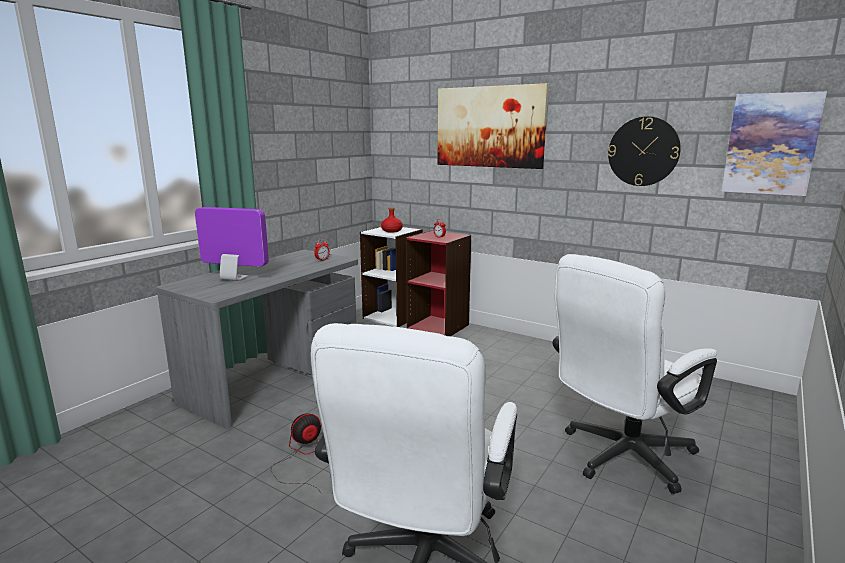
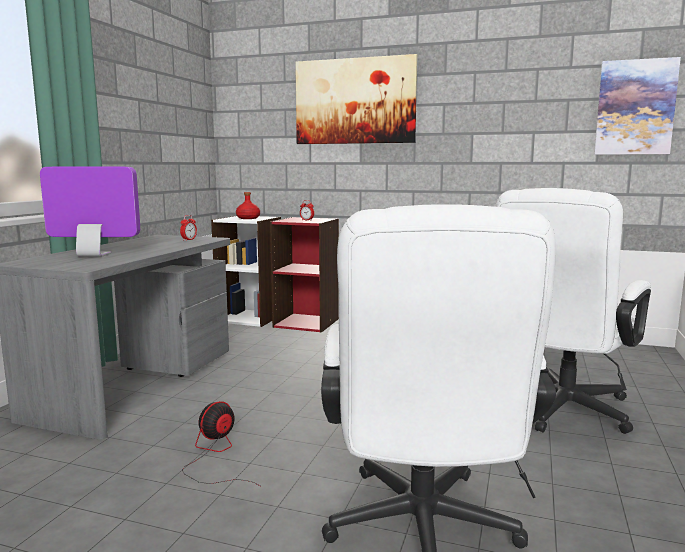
camera: 15 degrees left, 5 degrees down
(643, 151) = (517, 120): wall clock -> none

